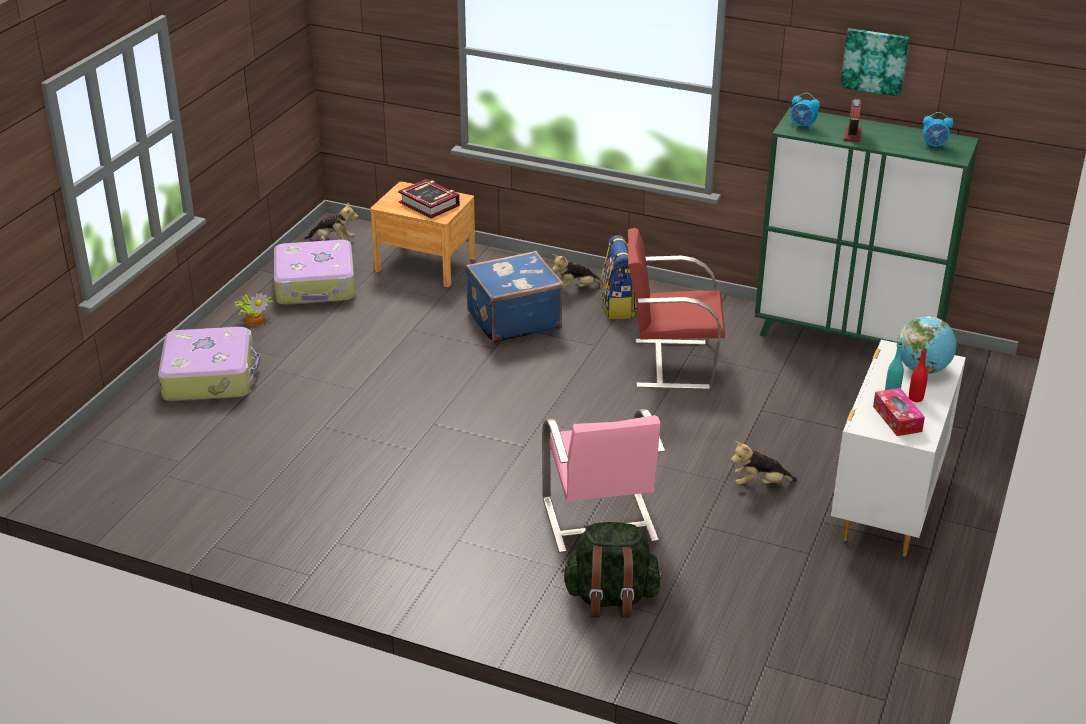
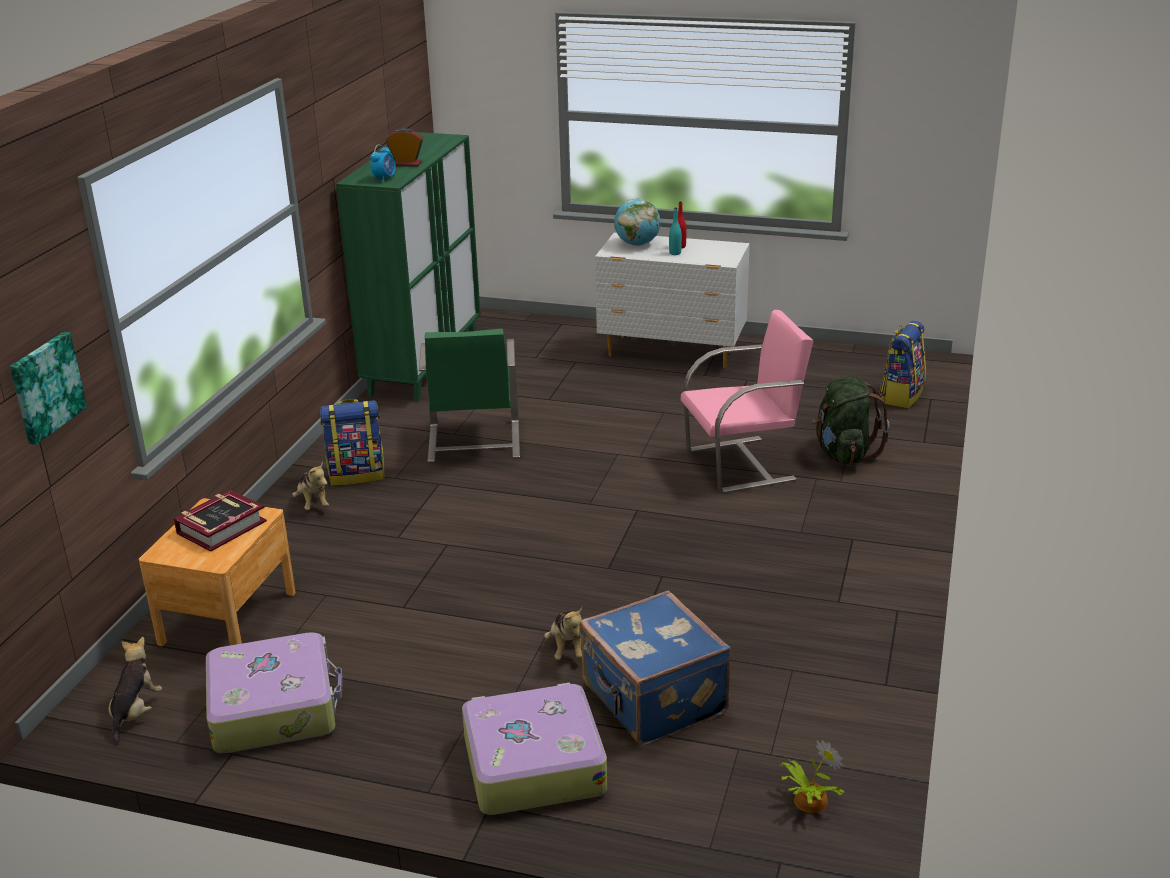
camera: 95 degrees left, 5 degrees down
(255, 320) = (374, 750): potted plant -> potted plant (808, 801)
(512, 320) = (383, 538): blue suitcase -> blue suitcase (652, 701)
(670, 364) = (473, 442): red chair -> green chair
(758, 679) = (901, 396): none -> backpack
(760, 483) = (662, 398): plush toy -> plush toy (567, 648)
(875, 61) = (360, 102): picture -> picture (45, 387)
(897, 419) = (711, 252): tissue box -> none
(934, 146) = (430, 142): alarm clock -> none

